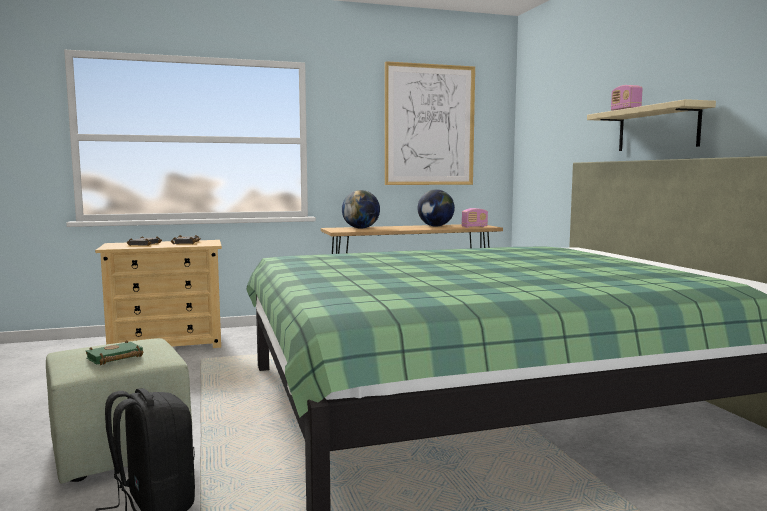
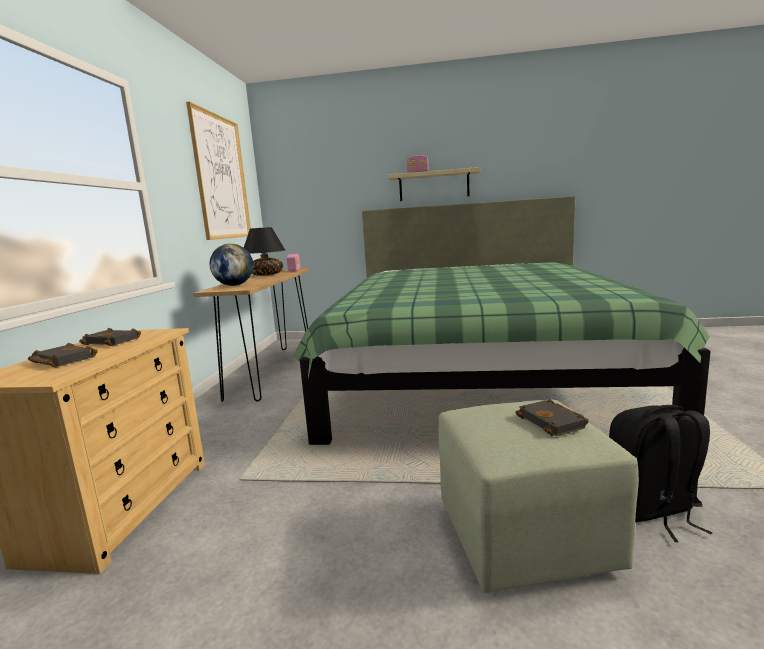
camera: 65 degrees left, 5 degrees up
(114, 358) = (554, 422): green book -> black book
(435, 226) = (266, 275): globe -> black table lamp

